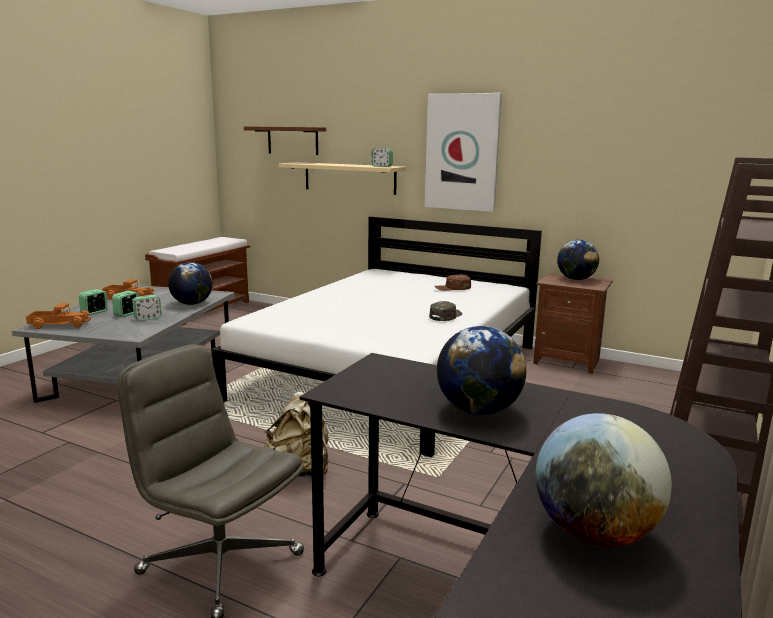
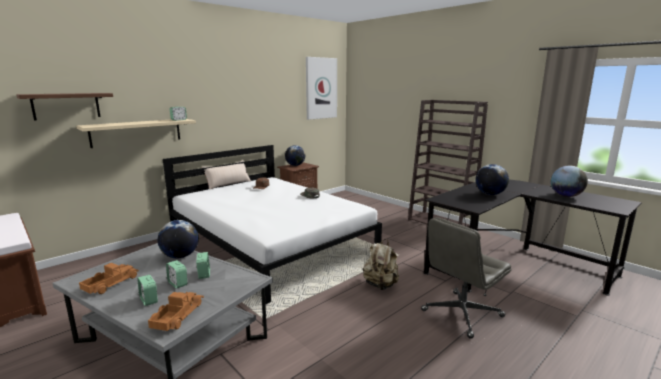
camera: 70 degrees left, 0 degrees up
(447, 275) = (228, 184): none -> beige pillow
(462, 152) = (223, 105): picture -> picture (321, 88)

